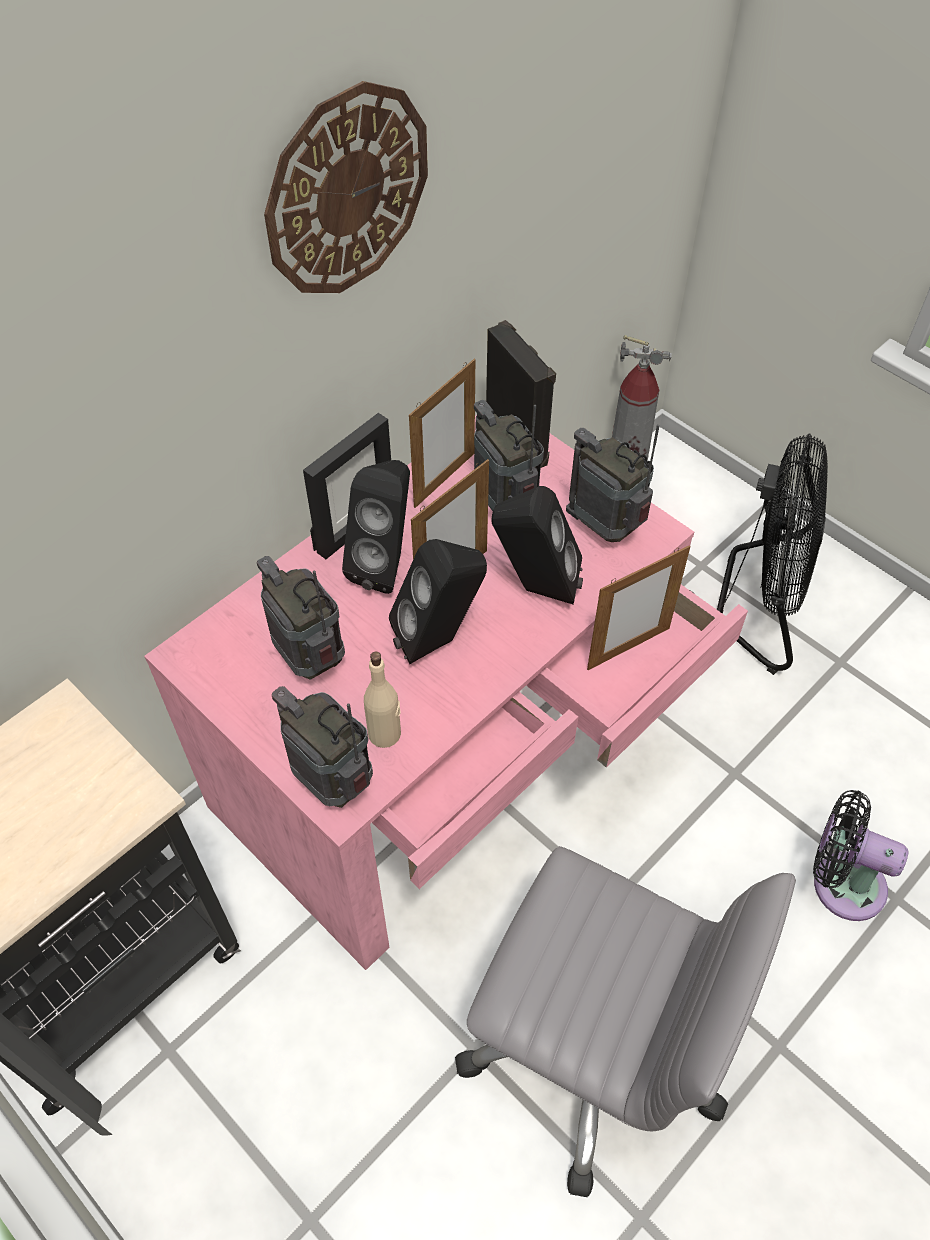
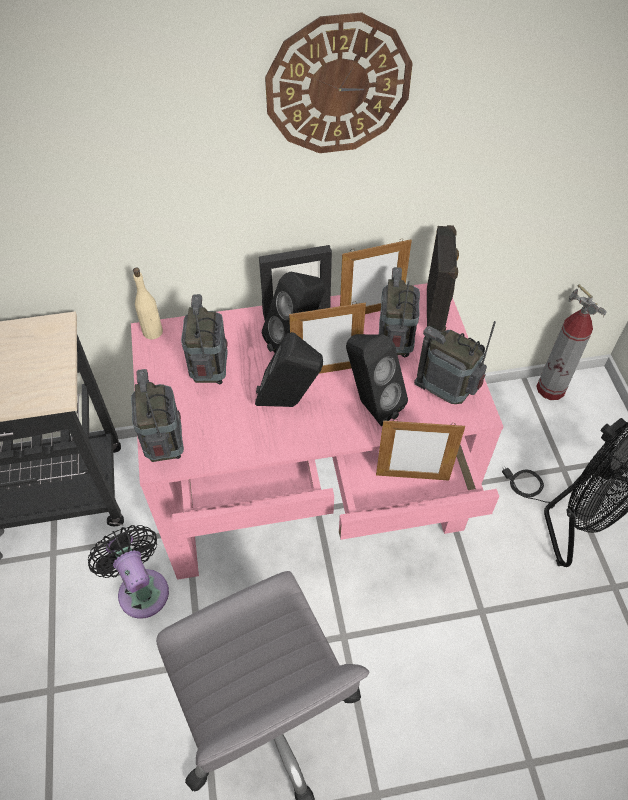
camera: 35 degrees right, 0 degrees up
(385, 734) = (215, 437): beige bottle -> beige bottle (153, 332)
(606, 528) = (446, 393): radio -> radio turned 45 degrees counterclockwise
(841, 882) = (499, 725): black fan -> black fan (141, 588)

